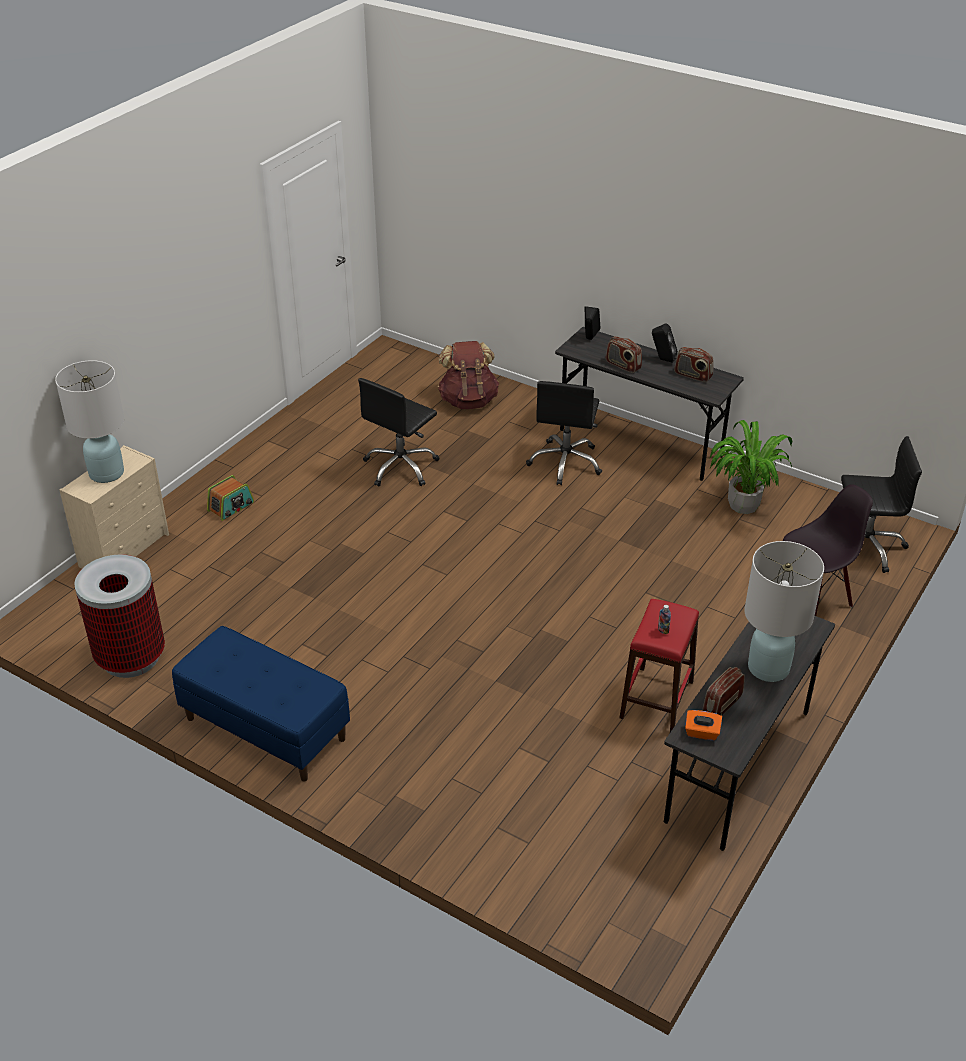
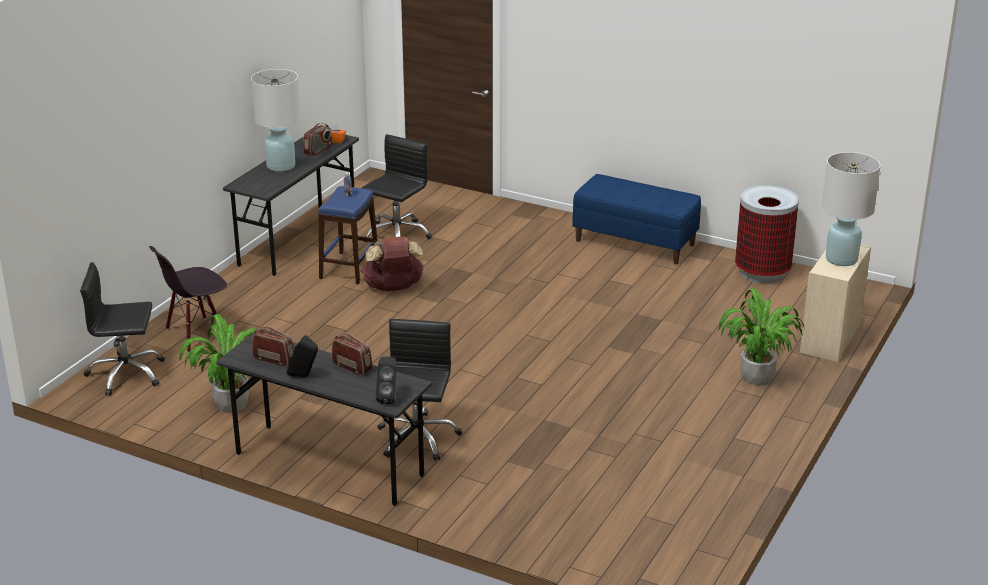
camera: 175 degrees right, 10 degrees down
(231, 507) = (757, 378): radio -> potted plant
(401, 467) = (599, 424): black office chair -> black office chair (396, 235)
(468, 400) = (541, 509): brown backpack -> brown backpack (393, 288)
(656, 699) = (350, 268): red stool -> blue stool

